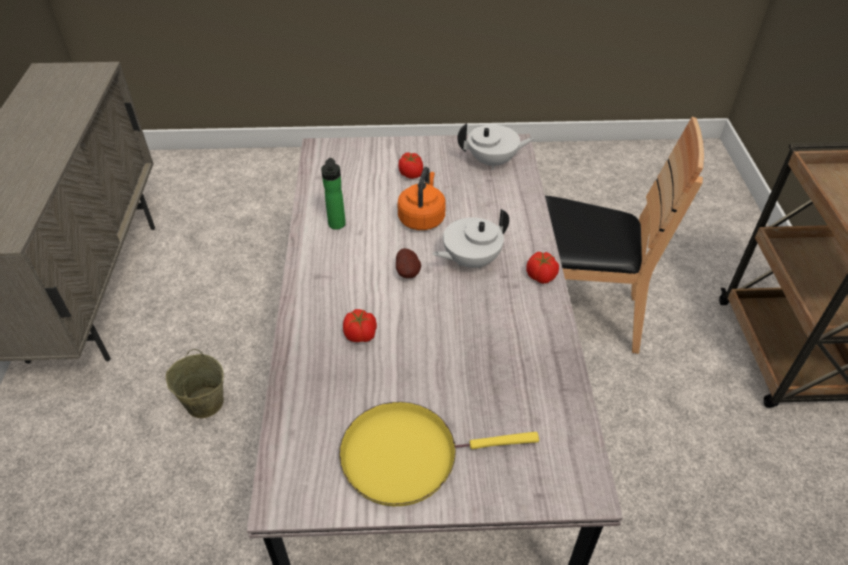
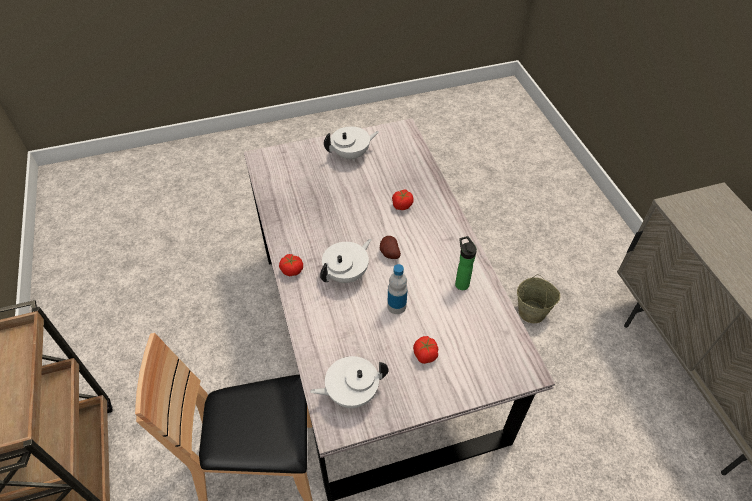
camera: 165 degrees right, 5 degrees up
(407, 455) = (351, 154): yellow frying pan -> white teapot
(422, 217) = (396, 306): orange kettle -> bottle

